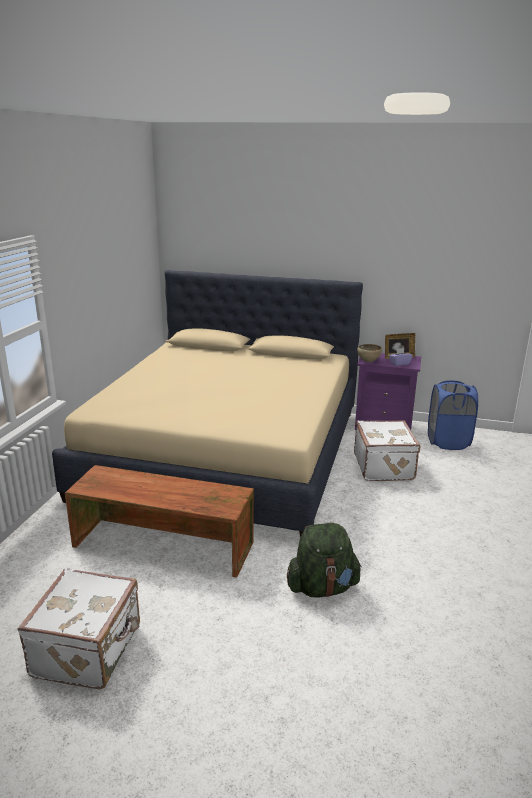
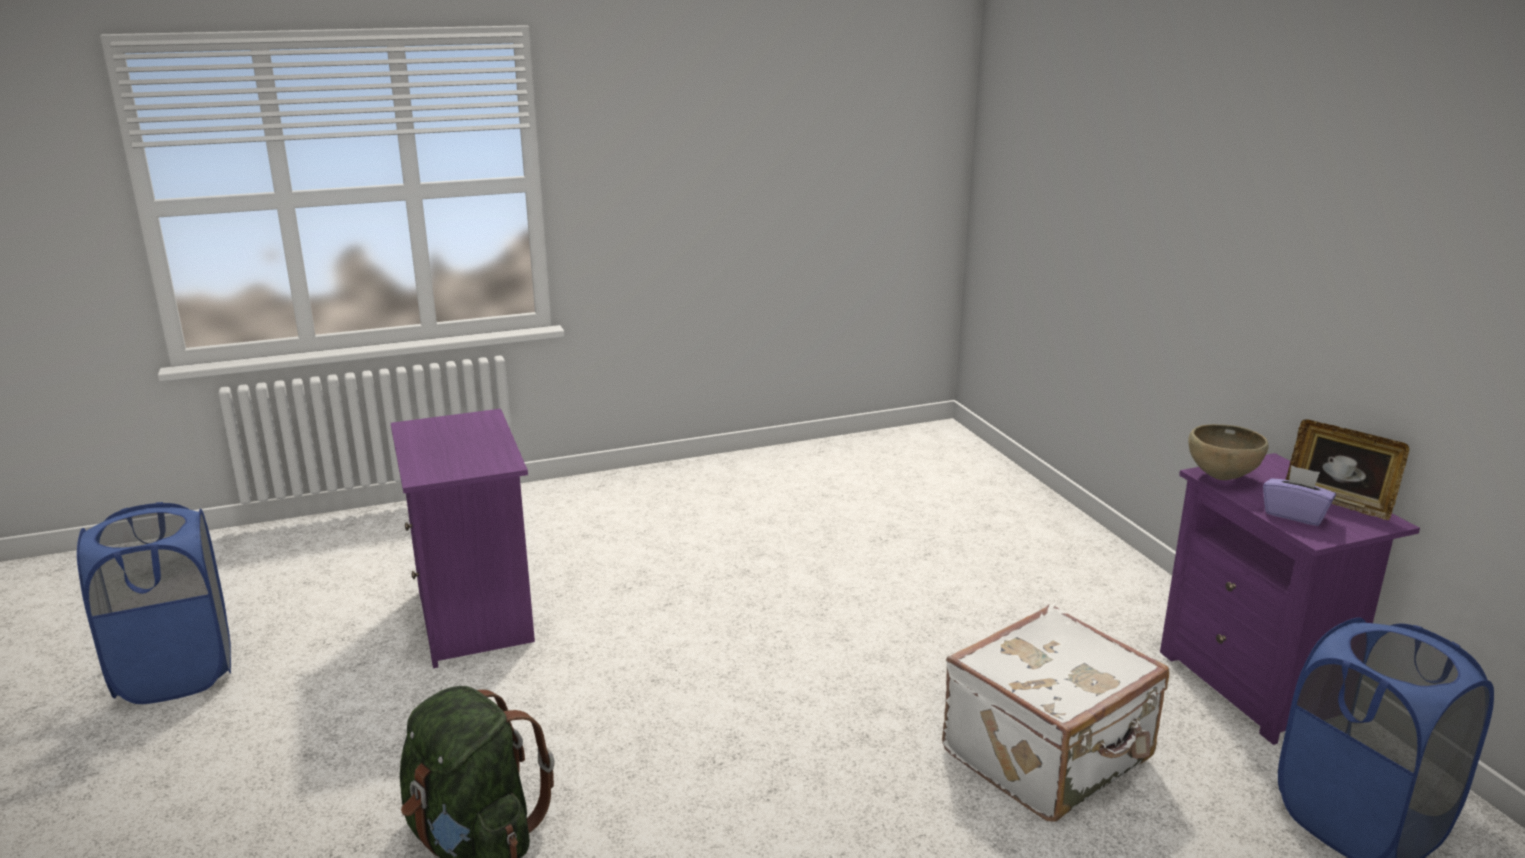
camera: 55 degrees right, 0 degrees up
(89, 650) = (176, 673): white suitcase -> blue laundry basket
(165, 544) = (477, 619): brown bench -> purple nightstand
(227, 451) = (831, 551): beige bed -> none

